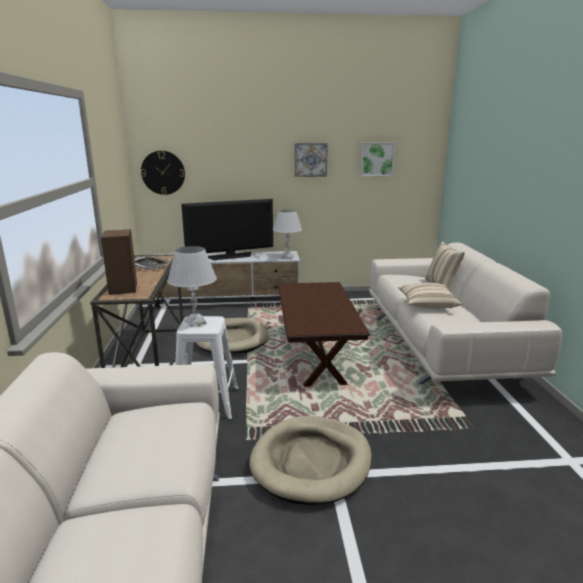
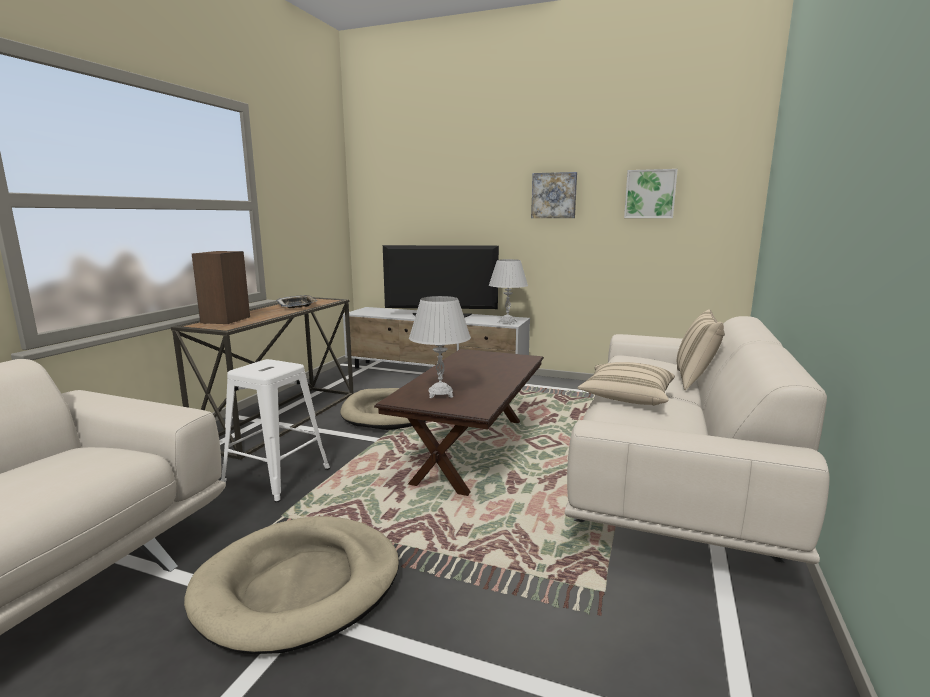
camera: 25 degrees right, 5 degrees down
(163, 172) = (381, 212): wall clock -> none
(195, 322) = (261, 365): white table lamp -> white table lamp (440, 394)

